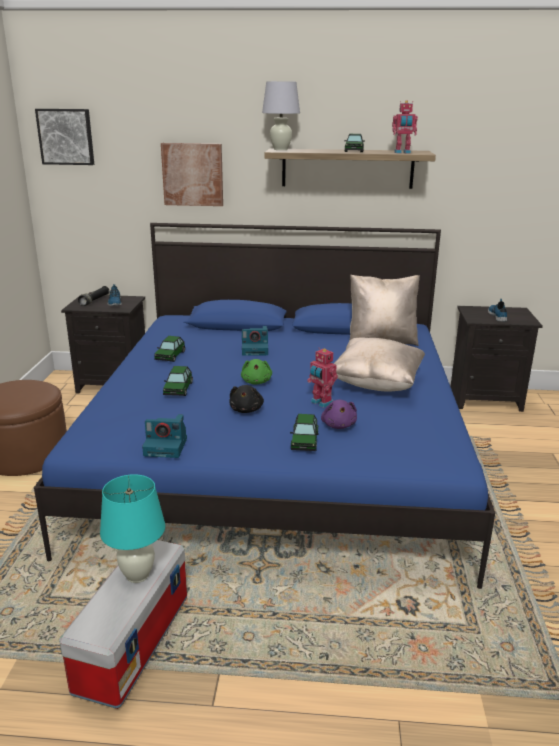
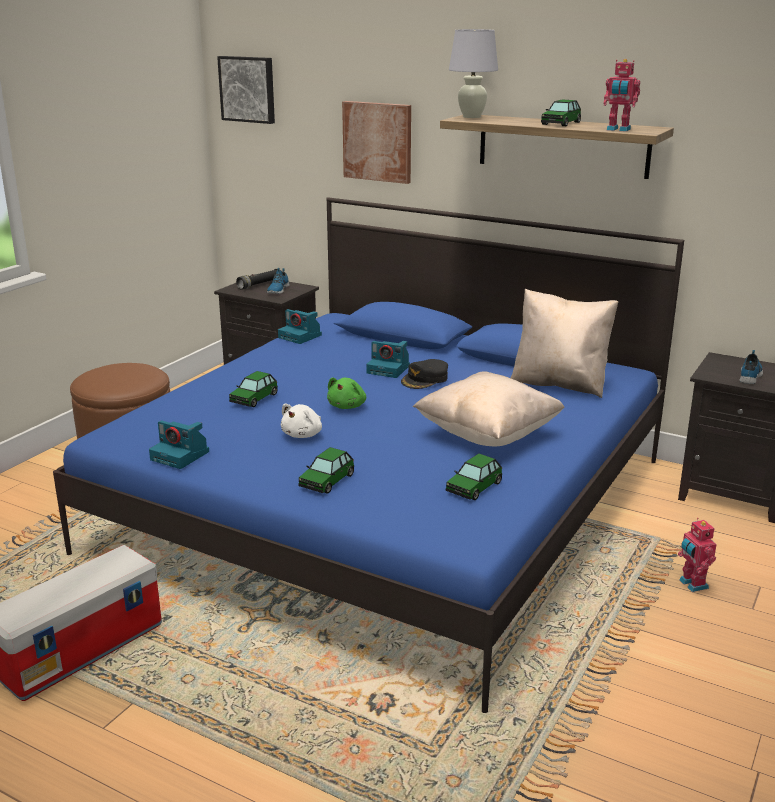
camera: 25 degrees right, 0 degrees up
(138, 575) = (88, 578): turquoise table lamp -> none
(161, 336) = (301, 336): none -> camera
(170, 356) = (287, 361): toy car -> toy car (474, 487)
(246, 409) = (303, 434): black plush toy -> white plush toy
(289, 353) = (425, 379): none -> black cap
(321, 403) = (395, 443): toy robot -> toy robot (692, 584)
(338, 425) = (385, 472): purple plush toy -> none

